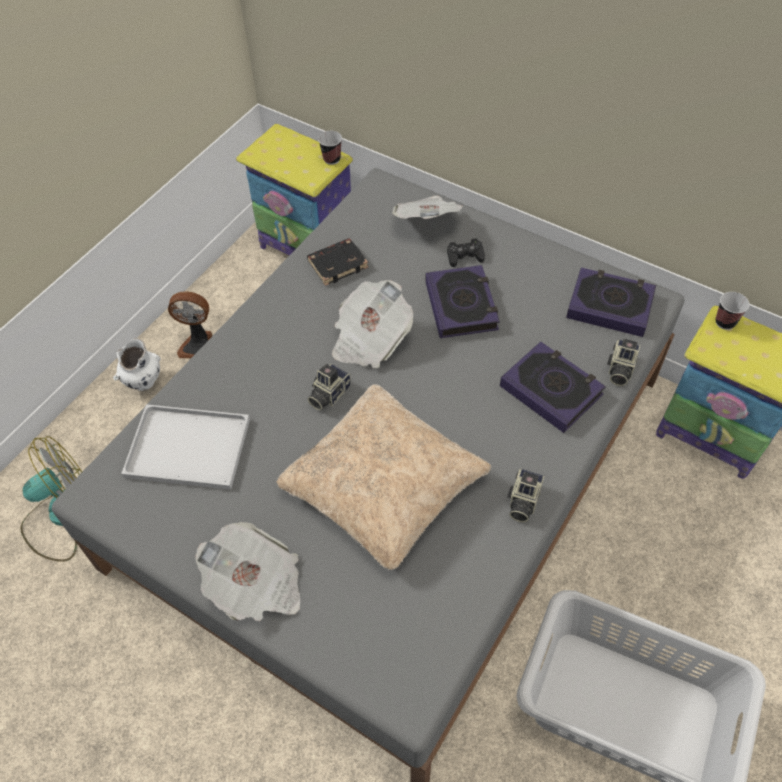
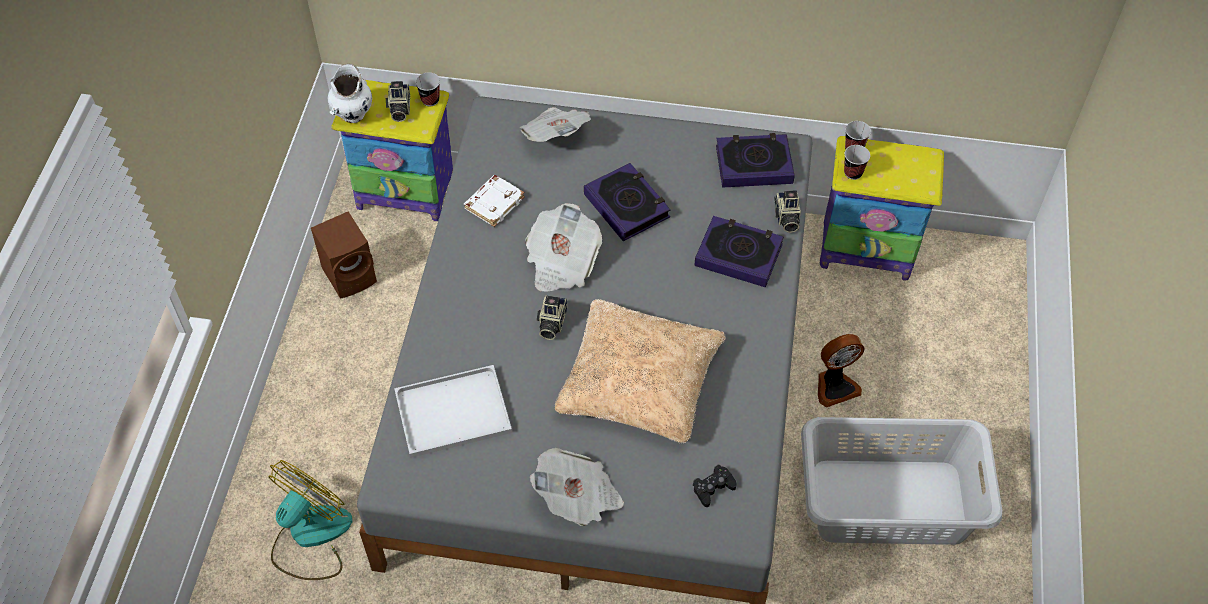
camera: 25 degrees left, 0 degrees up
(143, 382) = (313, 385): white vase -> white vase (353, 115)
(199, 344) = (350, 328): fan -> fan (835, 386)
(226, 300) = (351, 275): none -> brown speaker
(338, 264) = (494, 203): black book -> white book
(465, 256) = (607, 158): black game controller -> black game controller (713, 488)
(522, 501) = (758, 354): camera -> camera (399, 109)
(713, 346) = (853, 173): none -> cup

